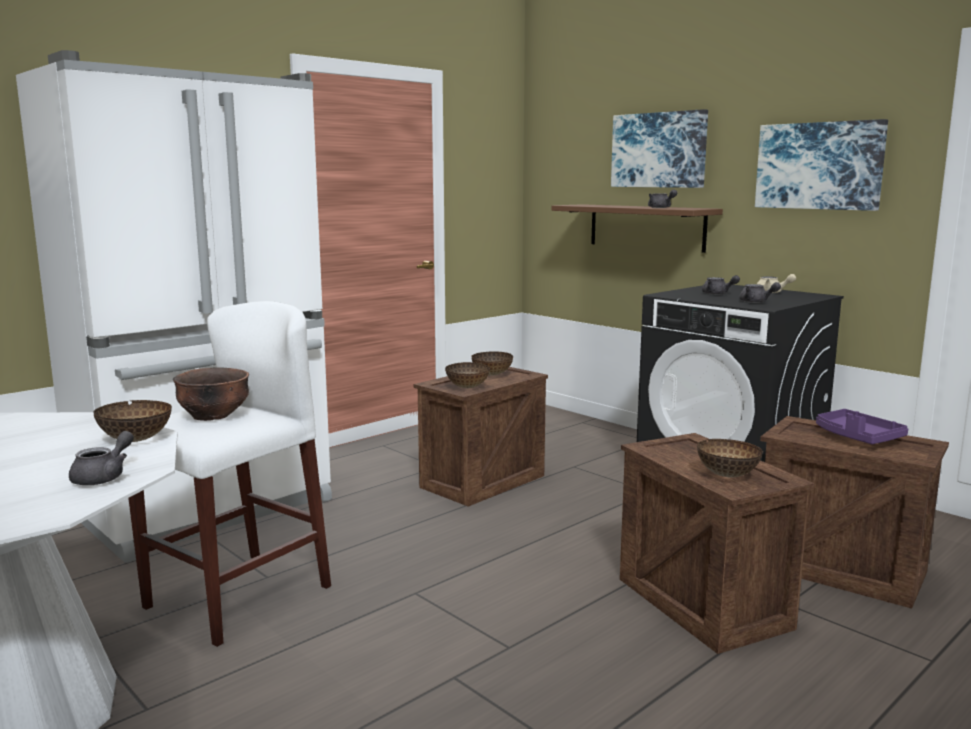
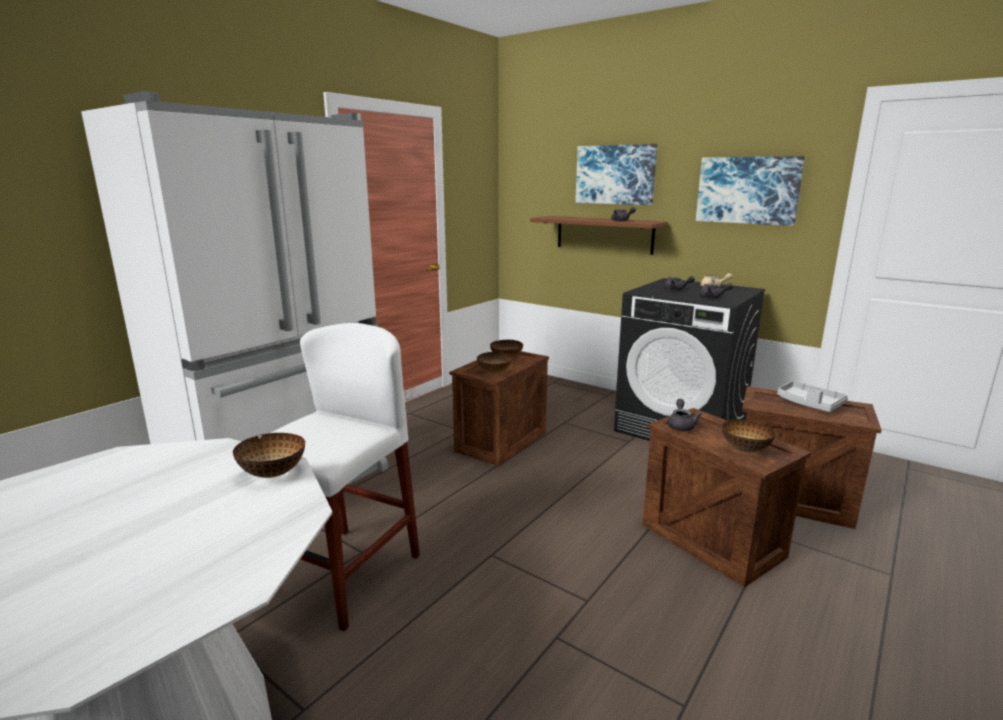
camera: 10 degrees left, 5 degrees up
(104, 477) = (268, 527): grey teapot -> grey teapot (681, 425)
(213, 416) = (320, 431): brown bowl -> none
(857, 437) = (809, 404): purple tray -> grey tray

